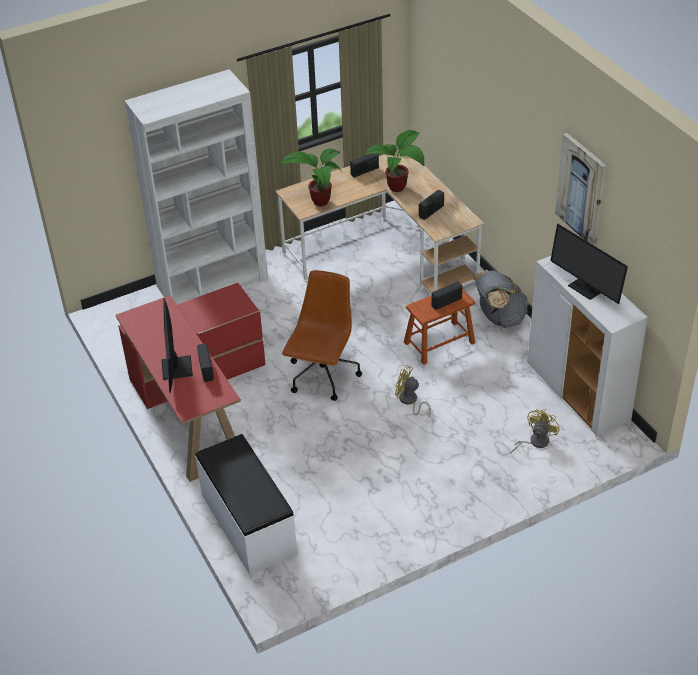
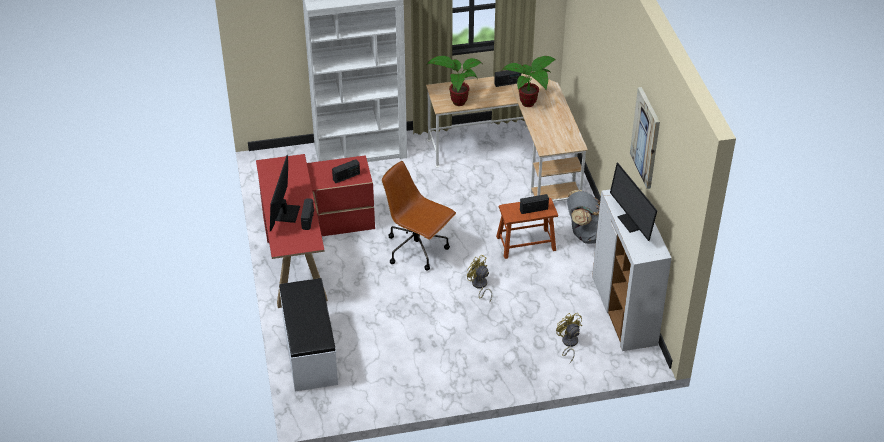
camera: 15 degrees right, 0 degrees up
(323, 377) = (417, 249): brown office chair -> brown office chair turned 90 degrees counterclockwise
(431, 211) = (547, 130): radio -> radio (346, 177)
(535, 442) = (568, 344): yellow fan -> yellow fan turned 75 degrees counterclockwise

